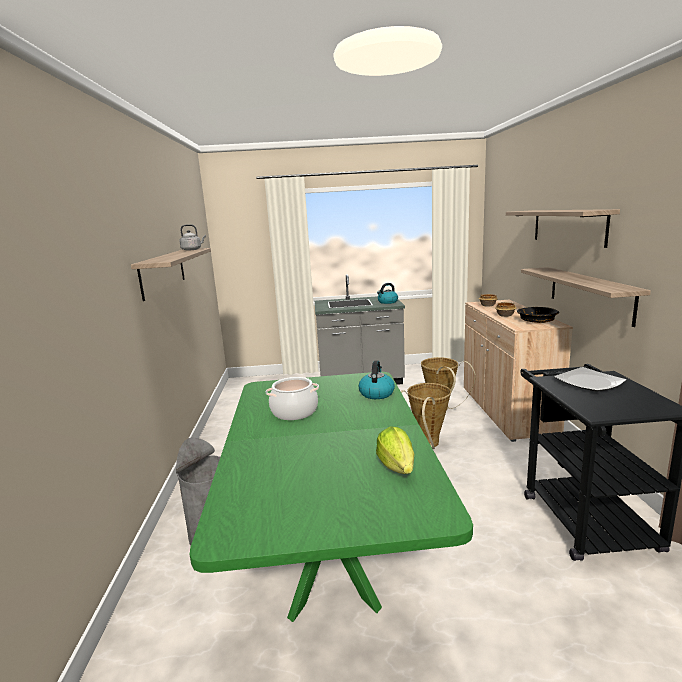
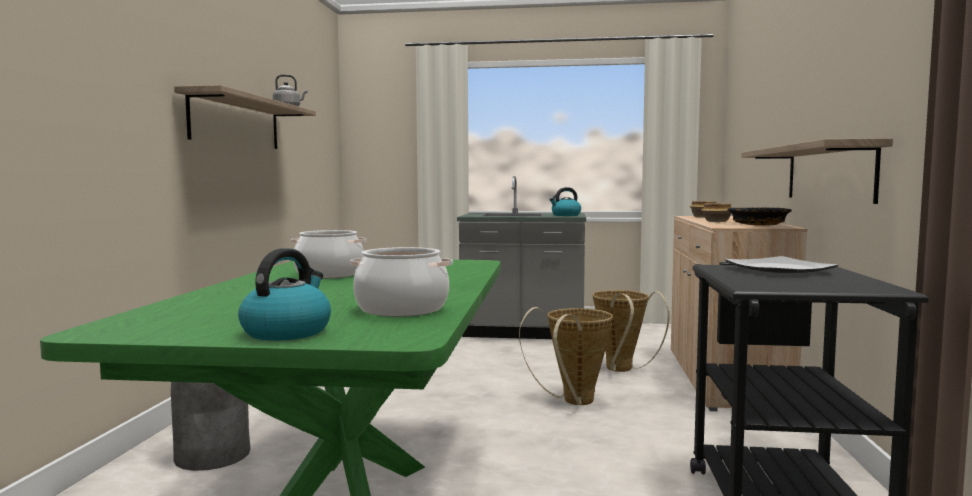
camera: 10 degrees right, 10 degrees down
(376, 393) = (458, 270): kettle -> kettle (287, 331)
(397, 467) = (402, 309): lettuce -> cooking pot
(567, 226) = (805, 83): shelf -> none

